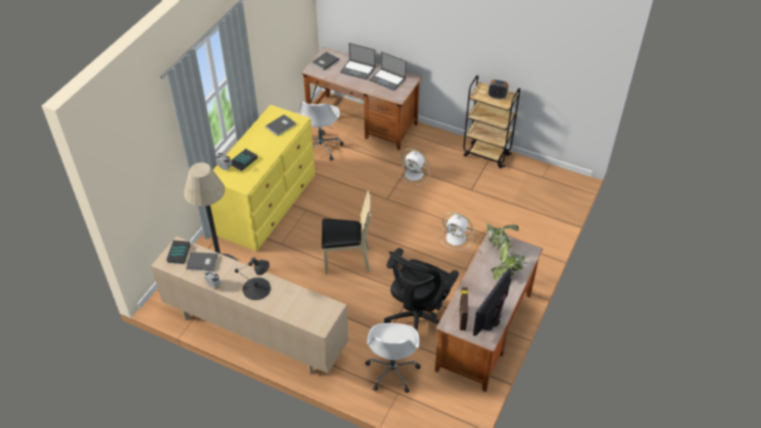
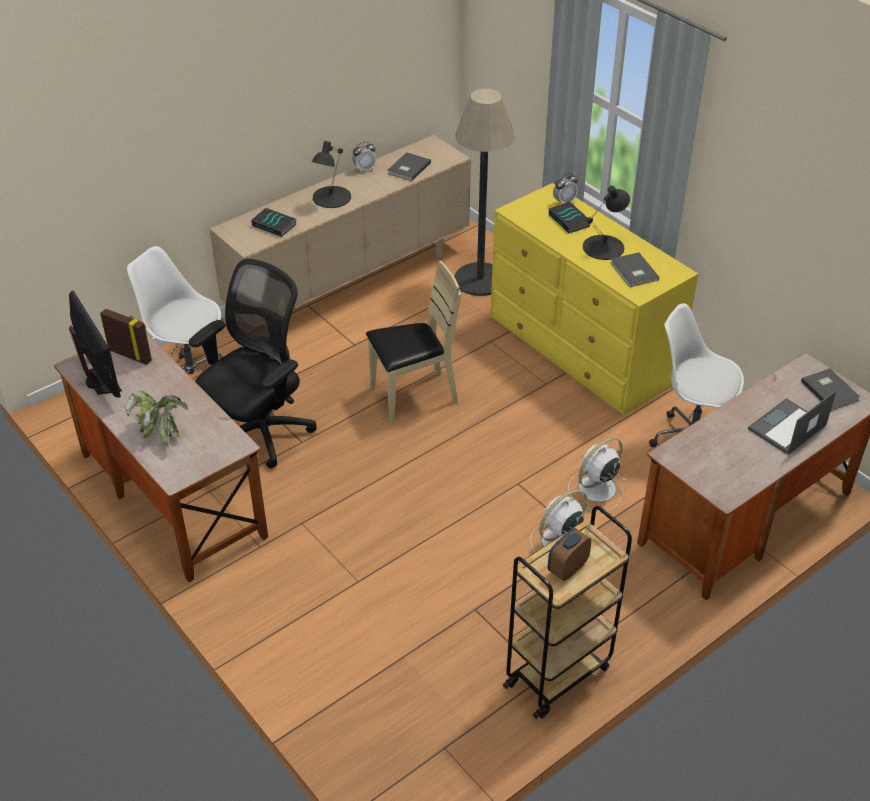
camera: 115 degrees right, 5 degrees down
(178, 253) = (438, 155): book -> book (275, 225)
(264, 141) = (604, 247): none -> black table lamp
(346, 260) = (413, 396): beige chair -> beige chair turned 135 degrees counterclockwise
(388, 79) = (737, 459): laptop -> none
(418, 315) = (258, 436): black office chair -> black office chair turned 75 degrees clockwise
(457, 238) = (372, 539): white fan -> white fan (596, 489)
(498, 244) = (221, 445): potted plant -> none

